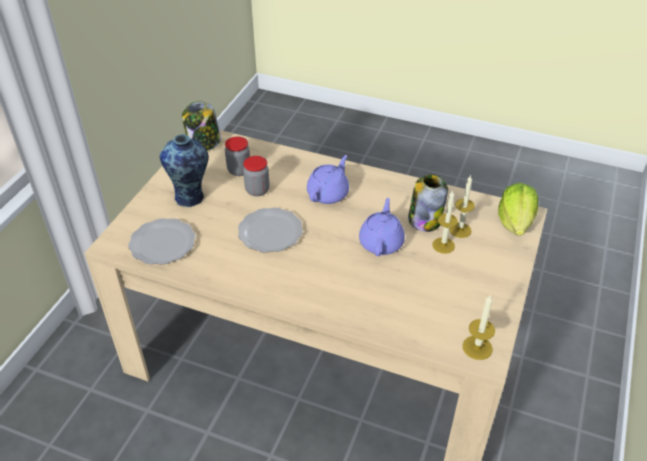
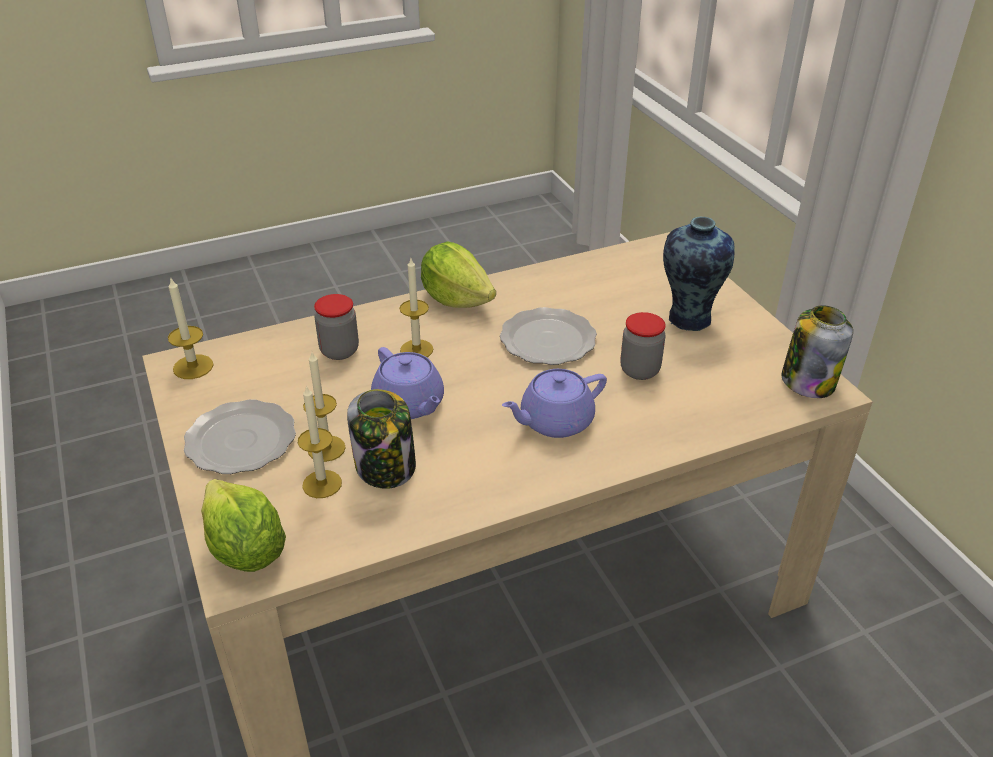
camera: 135 degrees right, 5 degrees down
(163, 243) = (626, 272): plate -> plate (239, 441)
(239, 170) = (703, 378): jar -> jar (339, 351)
(276, 292) = (456, 298): none -> lettuce
(328, 193) = (554, 421): purple teapot -> purple teapot turned 75 degrees clockwise
(341, 271) = (416, 349): none -> candle

